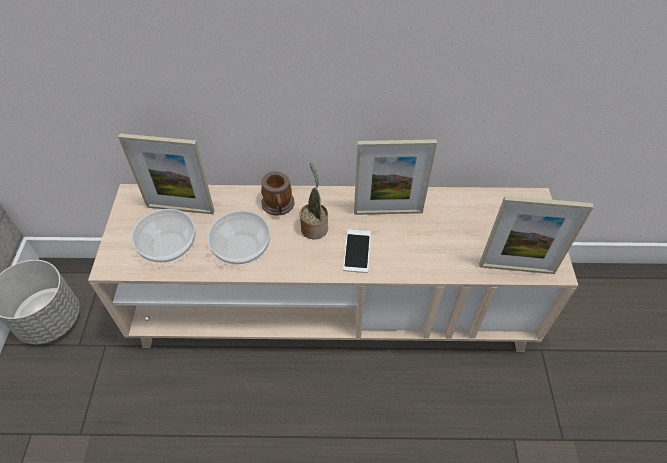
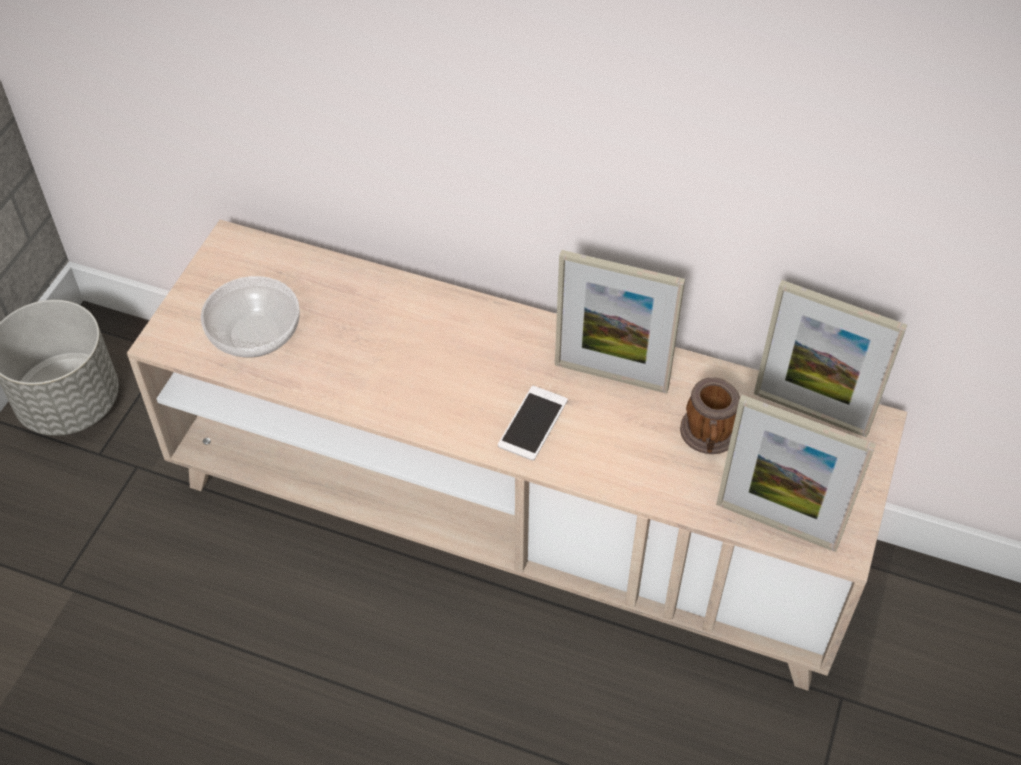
camera: 20 degrees right, 0 degrees up
(180, 209) = (293, 283): picture frame -> picture frame (810, 412)
(241, 248) = (359, 369): bowl -> none
(278, 206) = (442, 319): mug -> mug (709, 437)
(314, 227) = (483, 367): potted plant -> none

